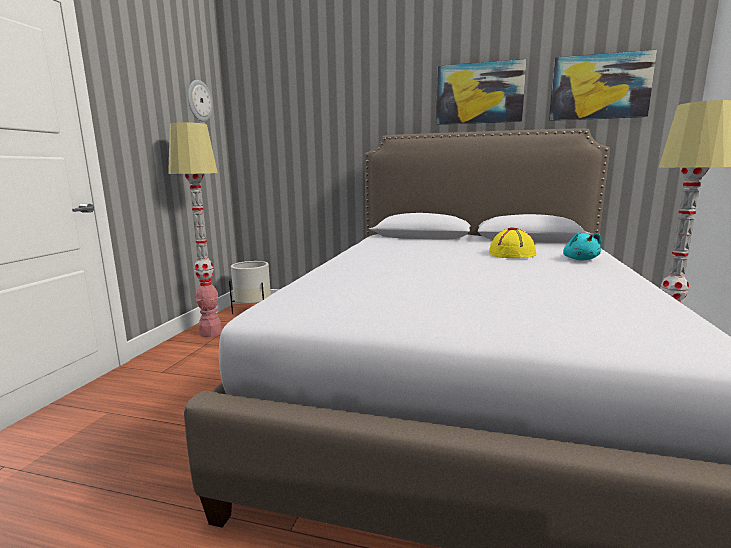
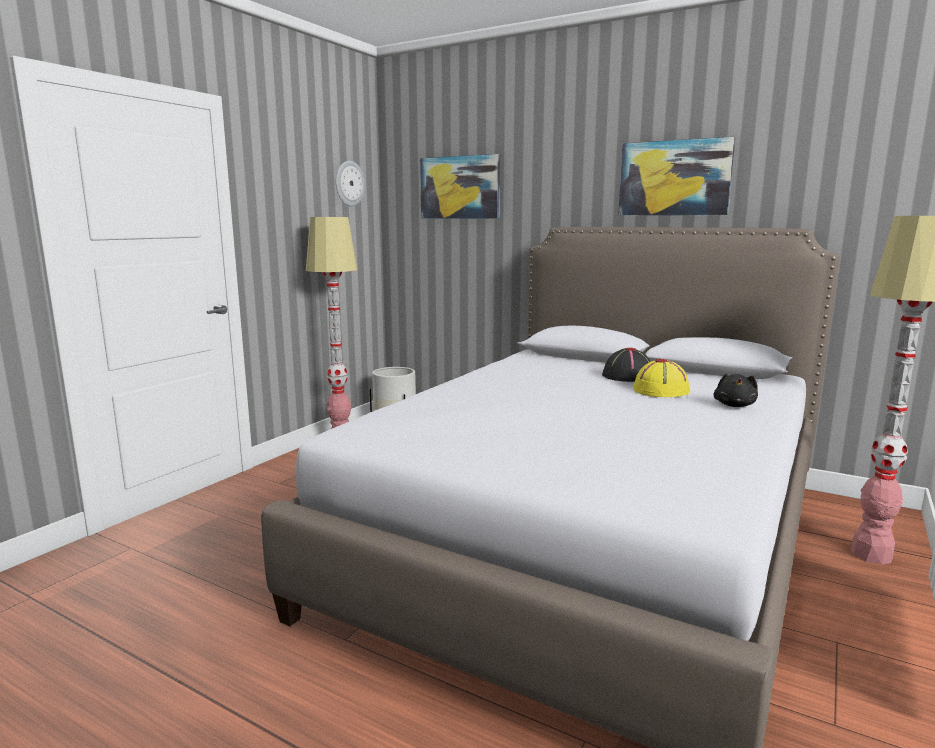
camera: 15 degrees right, 0 degrees up
(474, 247) = (627, 377): none -> black hat
(580, 259) = (734, 405): turquoise plush toy -> black plush toy
(599, 87) = (833, 173): picture -> picture (460, 187)

